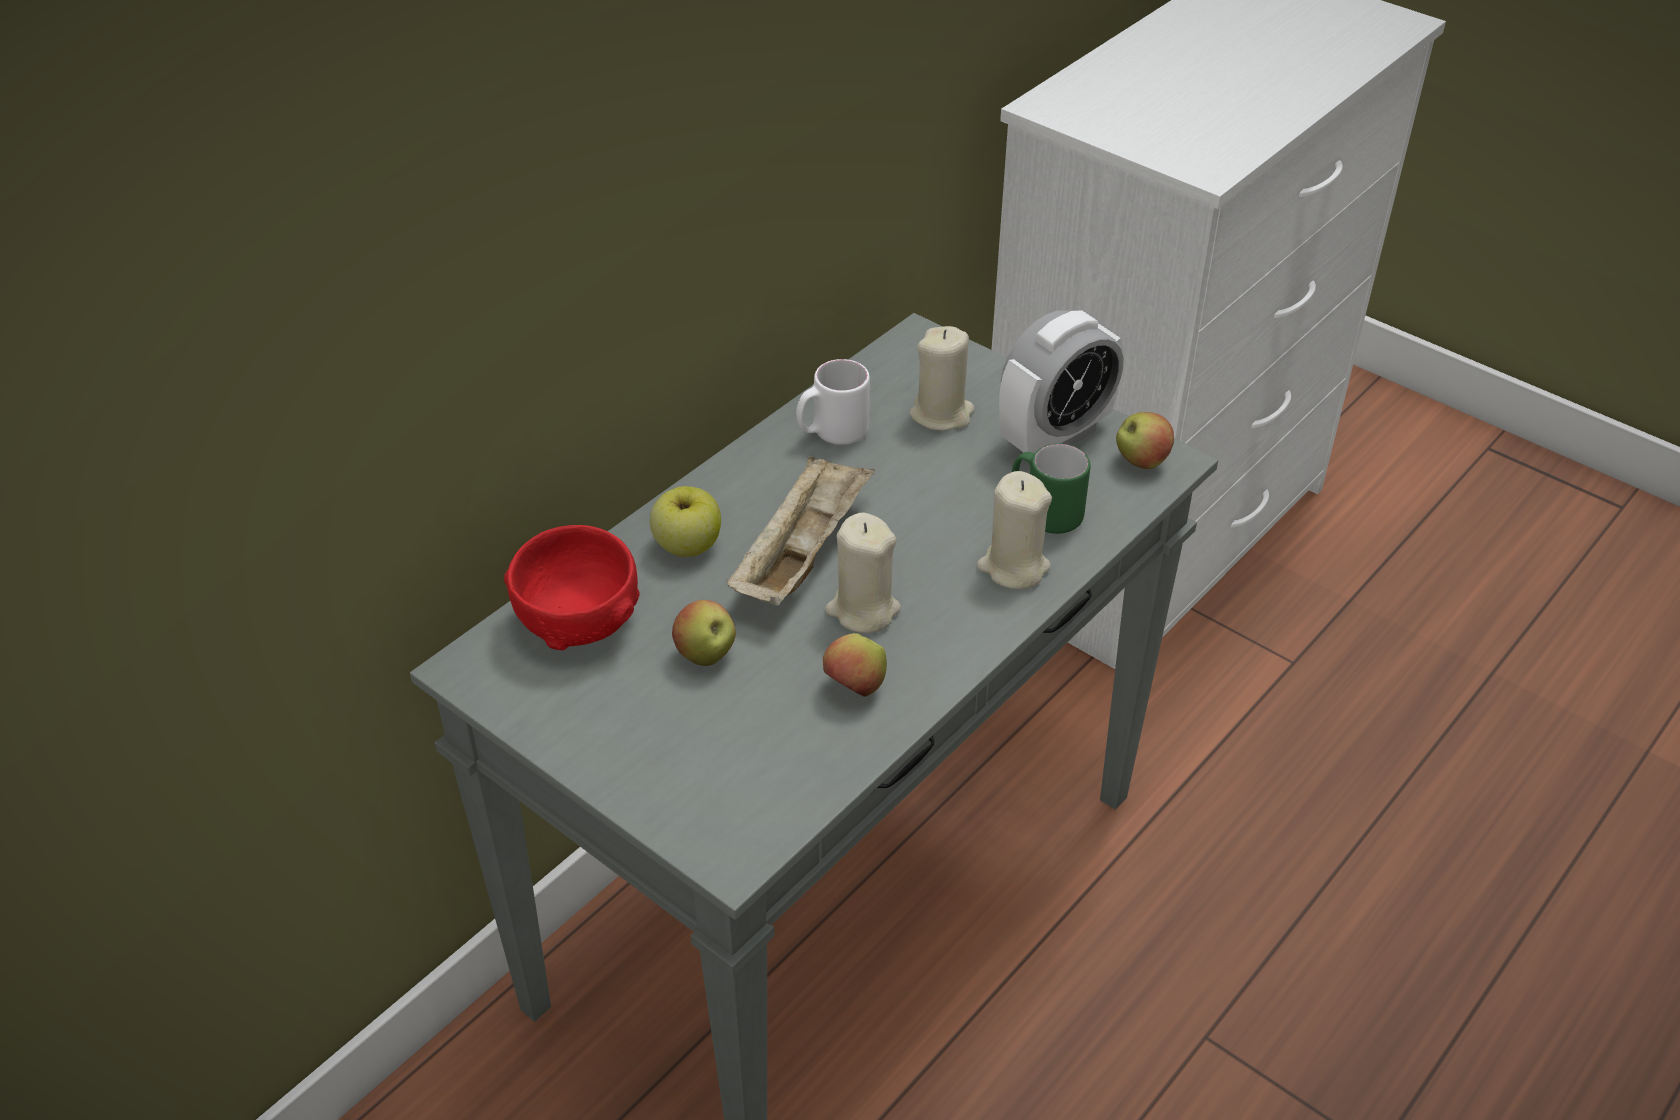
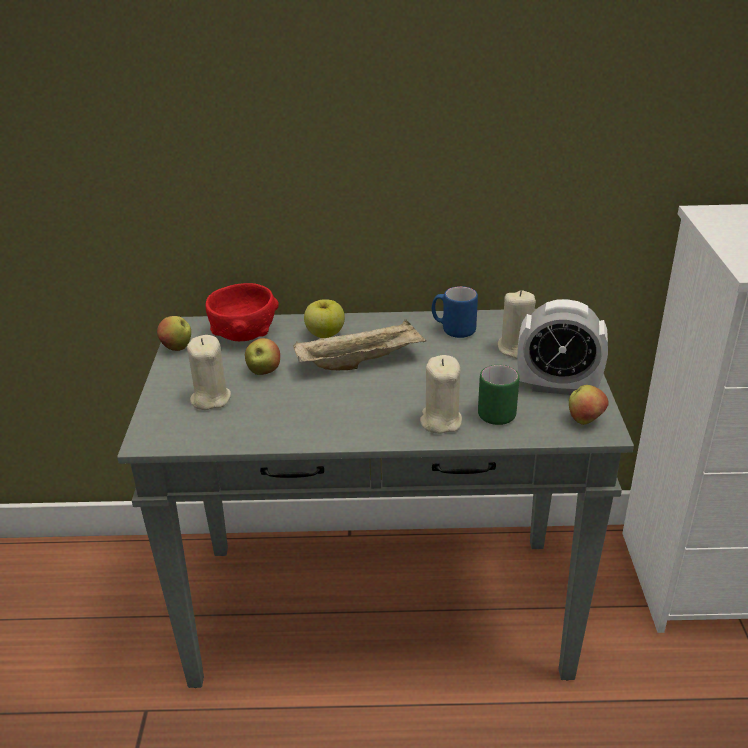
camera: 50 degrees right, 10 degrees down
(832, 434) = (453, 330): white mug -> blue mug
(855, 688) = (293, 418): apple -> apple (177, 348)
(862, 610) = (347, 395): beige candle -> beige candle (210, 398)

